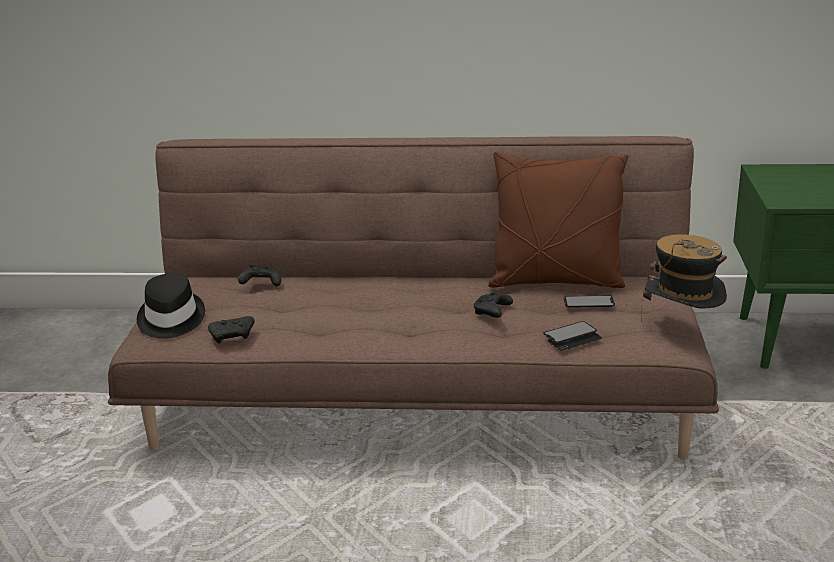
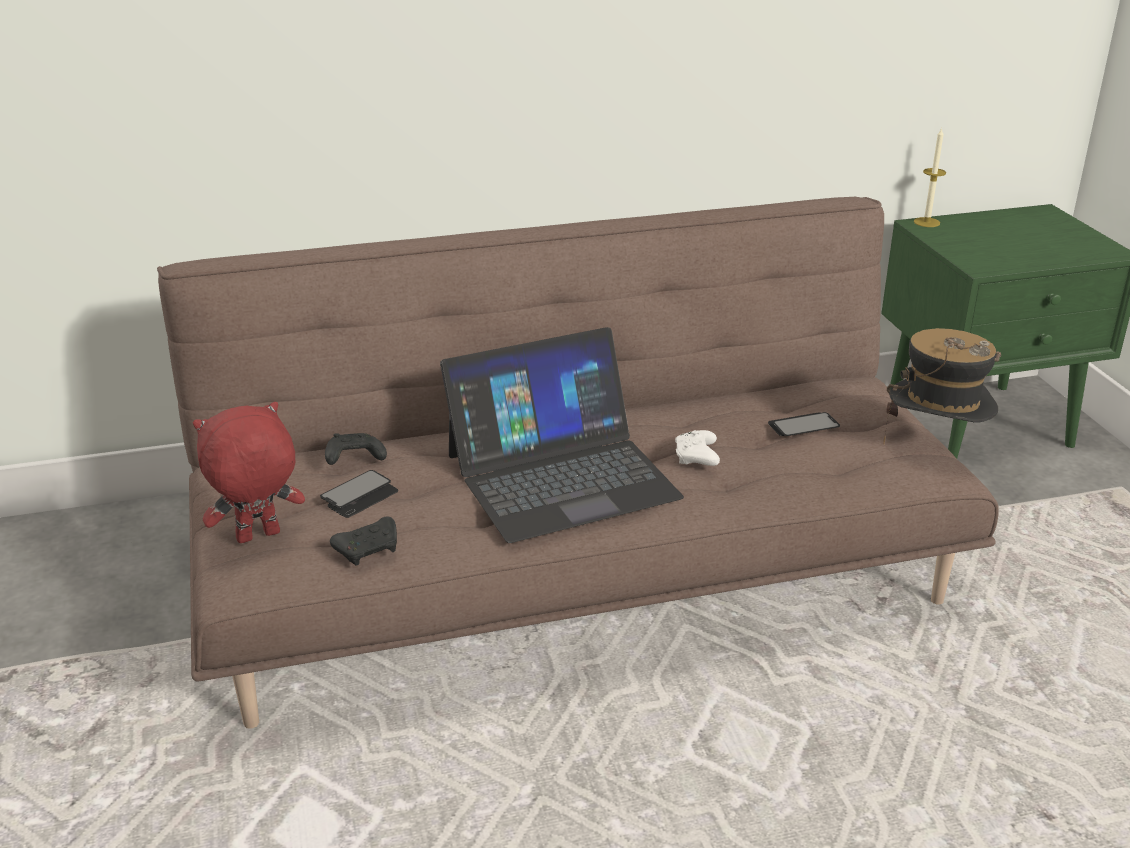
camera: 20 degrees left, 5 degrees up
(170, 319) = (258, 537): black hat -> red plush toy
(388, 310) = (561, 475): none -> laptop
(492, 312) = (697, 458): black game controller -> white game controller
(556, 281) = (739, 400): brown pillow -> none
(572, 337) = (818, 479): phone -> phone (359, 496)
(766, 168) = (926, 222): none -> candle

